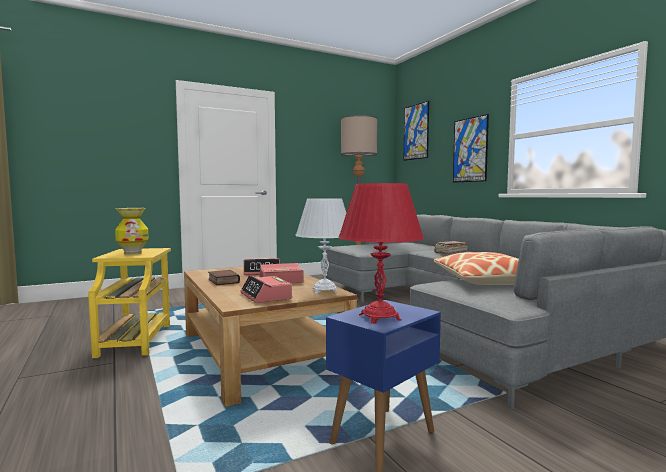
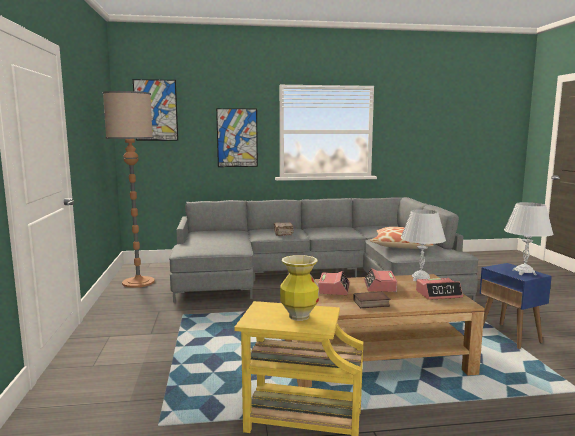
camera: 70 degrees left, 5 degrees up
(380, 317) = (524, 272): red table lamp -> white table lamp

